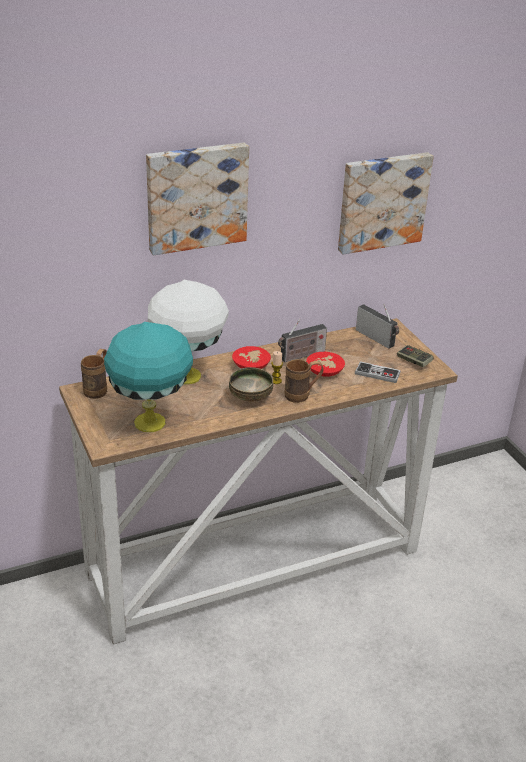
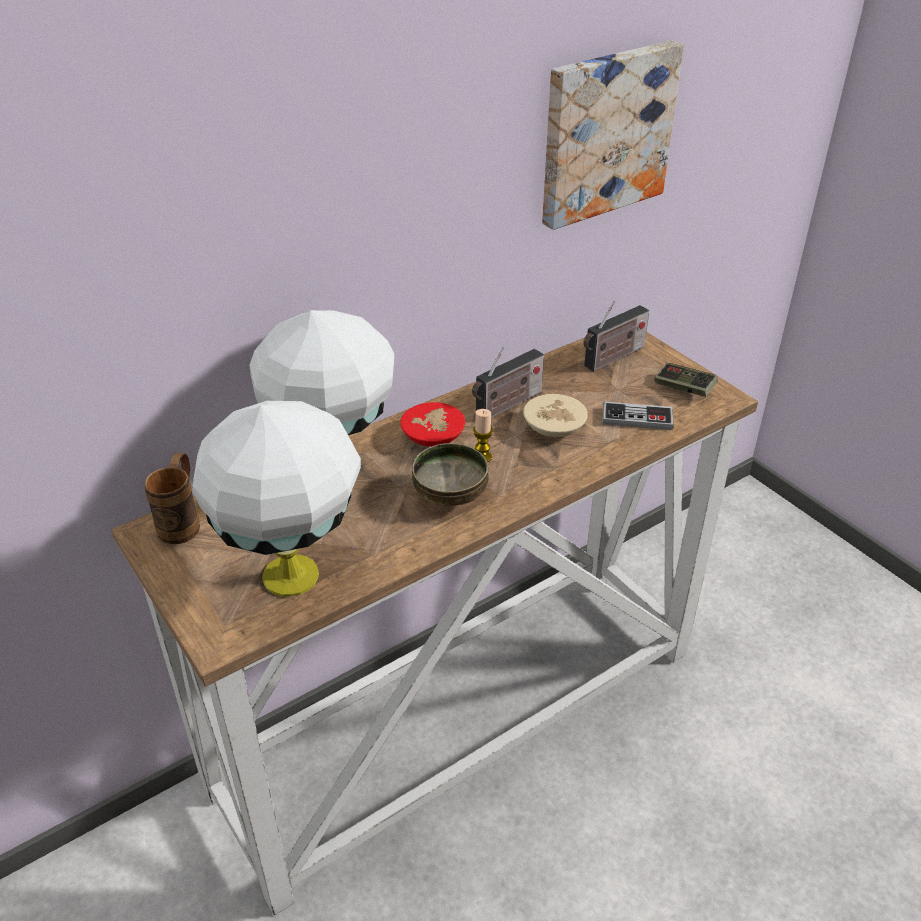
camera: 10 degrees left, 5 degrees up
(151, 423) = (294, 576): turquoise table lamp -> white table lamp
(196, 196) = (309, 154): picture -> none
(302, 395) = (534, 477): brown mug -> none
(325, 372) = (556, 429): red bowl -> beige bowl
(377, 338) = (612, 358): radio -> radio turned 105 degrees clockwise

